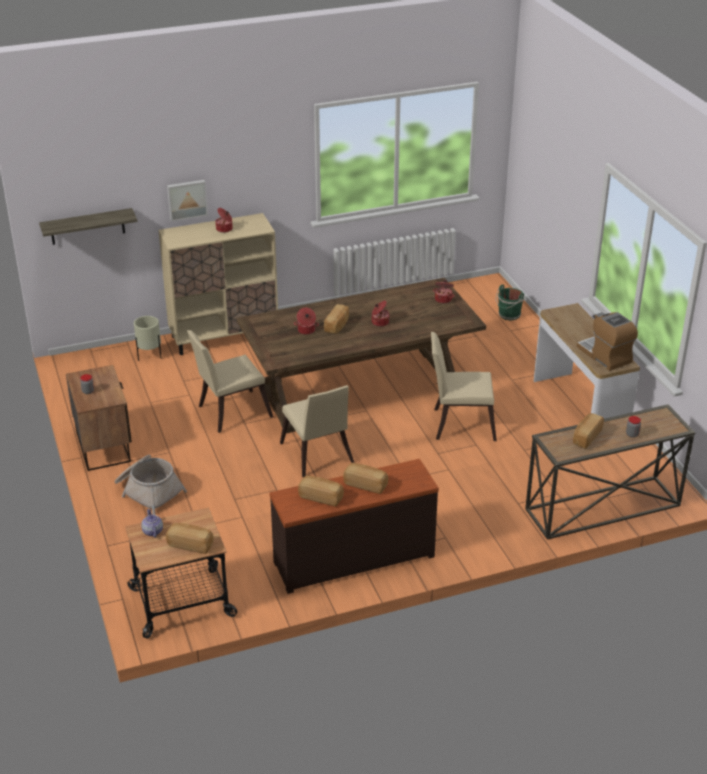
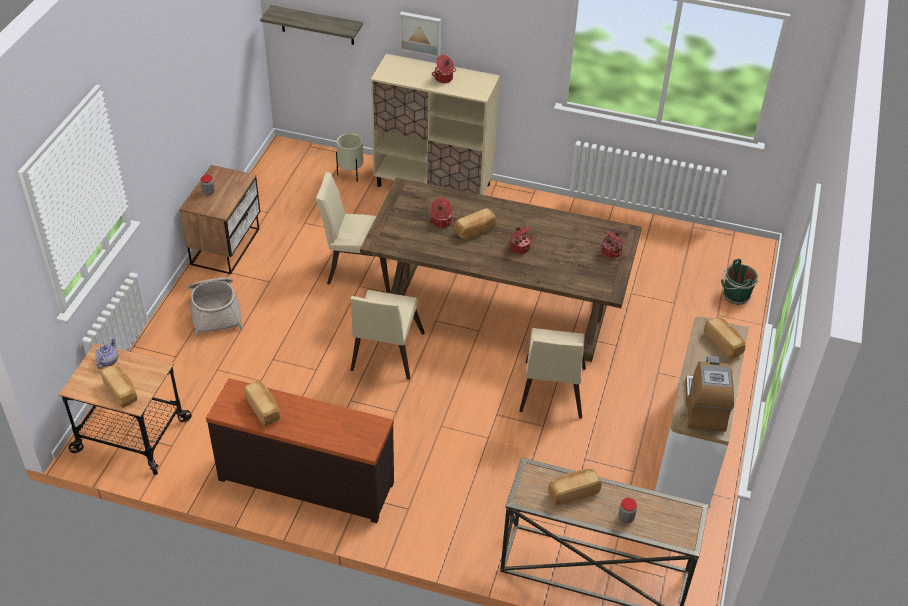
camera: 35 degrees right, 10 degrees up
(366, 484) = (315, 419): bread -> bread (723, 343)
(459, 424) = (551, 394): beige chair -> beige chair turned 120 degrees counterclockwise

